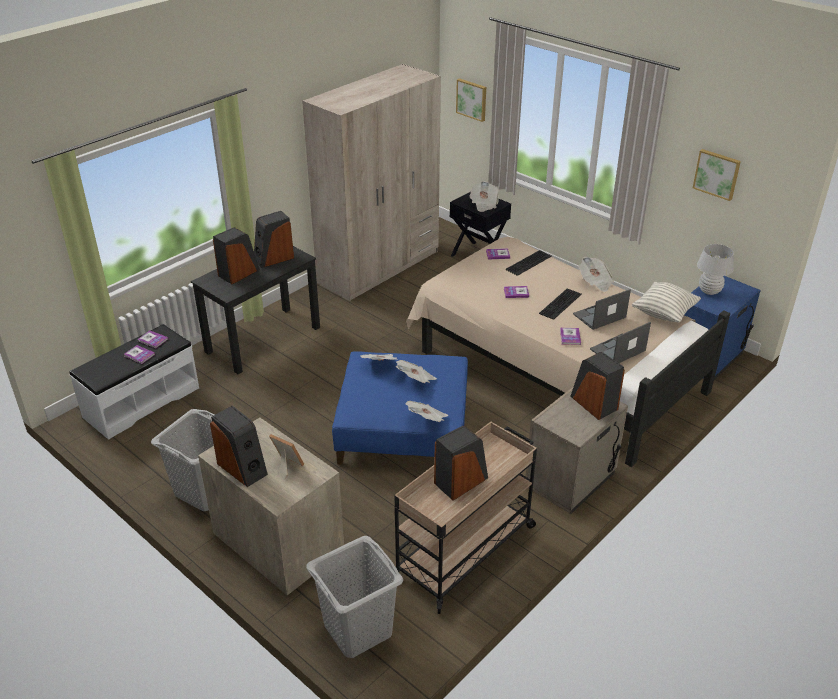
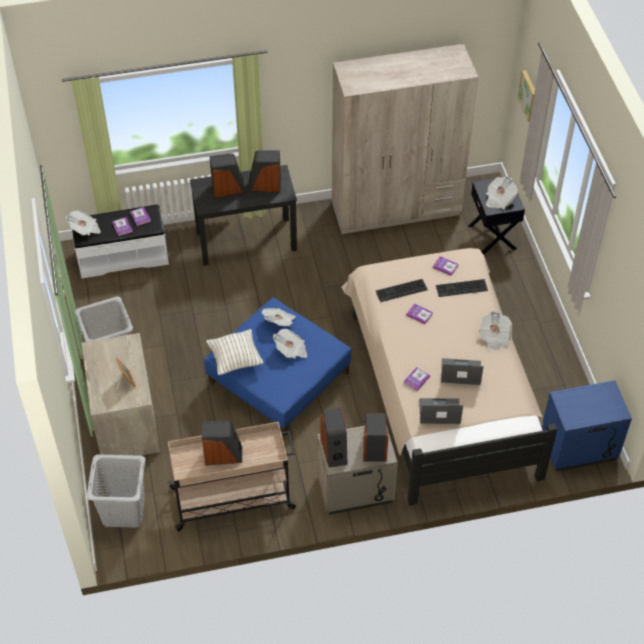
camera: 35 degrees right, 15 degrees up
(243, 468) = (99, 368): speaker -> speaker (335, 450)
(427, 420) = (268, 389): newspaper -> newspaper (85, 229)
(561, 304) = (442, 344): keyboard -> keyboard (401, 291)
(664, 314) = (515, 398): pillow -> pillow (235, 359)
(709, 291) = (584, 396): white table lamp -> none
(717, 174) = (628, 300): picture -> none

